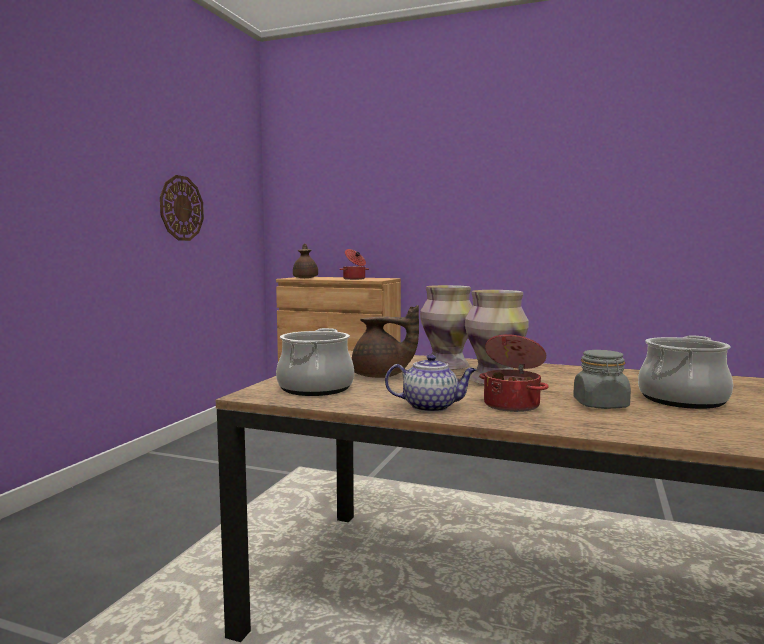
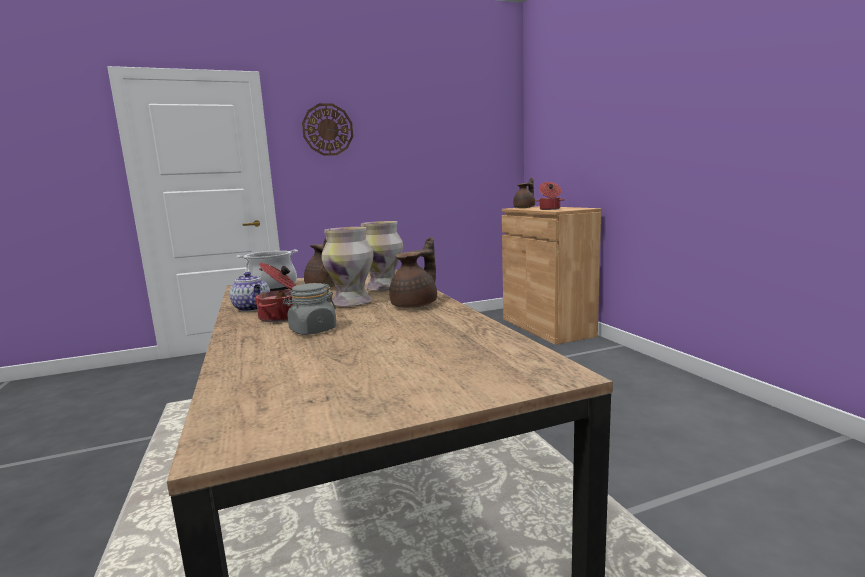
camera: 50 degrees right, 5 degrees up
(181, 208) = (426, 158): wall clock -> wall clock (327, 129)
(555, 372) = (416, 305): none -> brown teapot
(682, 399) = (371, 343): cooking pot -> none

